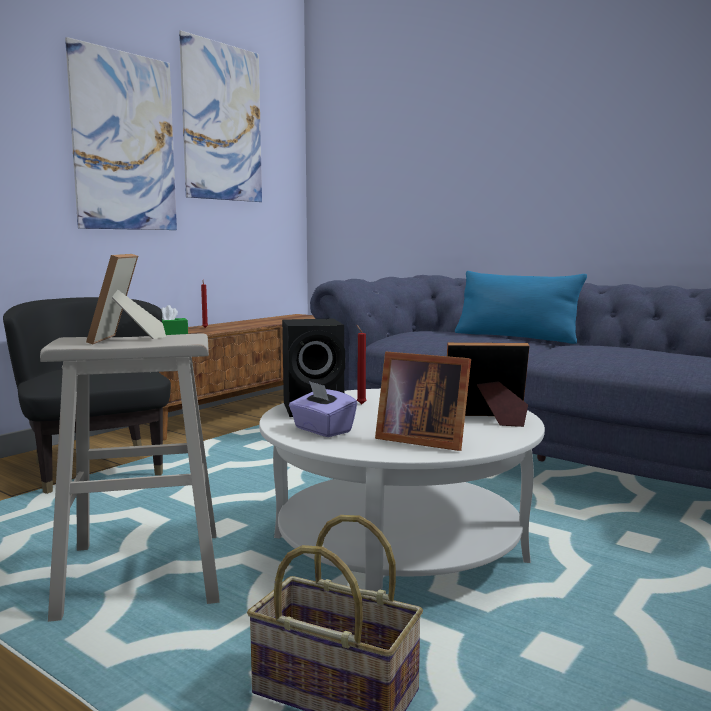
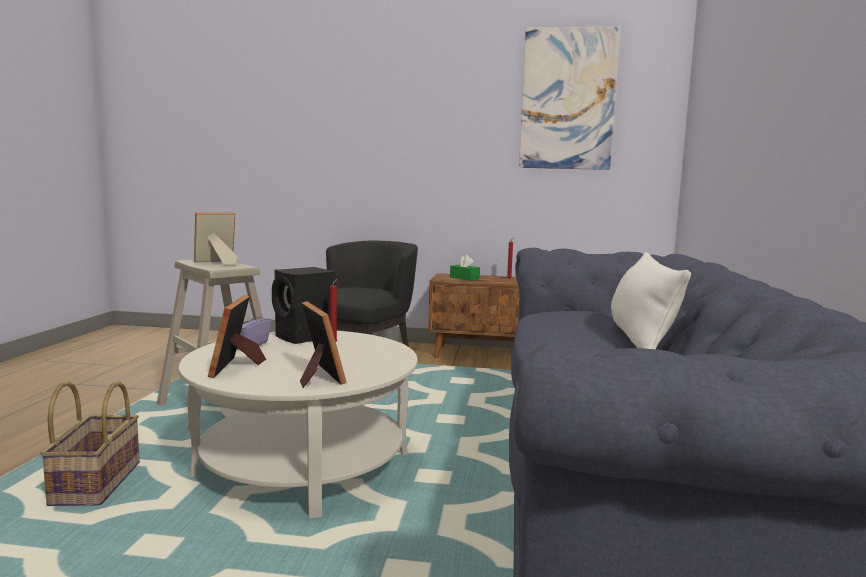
camera: 60 degrees right, 0 degrees up
(124, 142) = (464, 127): picture -> none
(515, 337) = (640, 339): blue pillow -> white pillow

